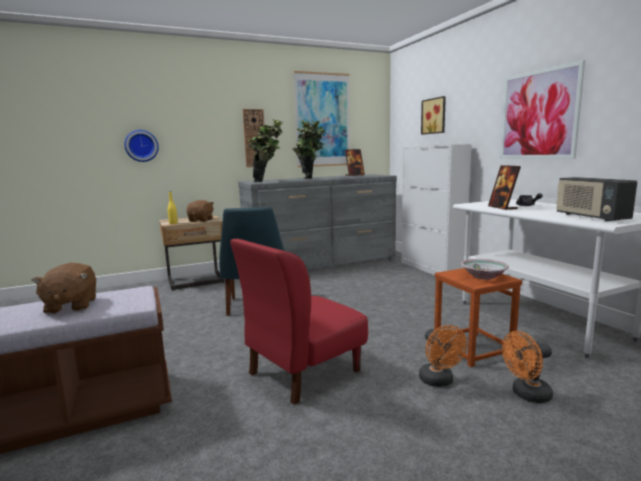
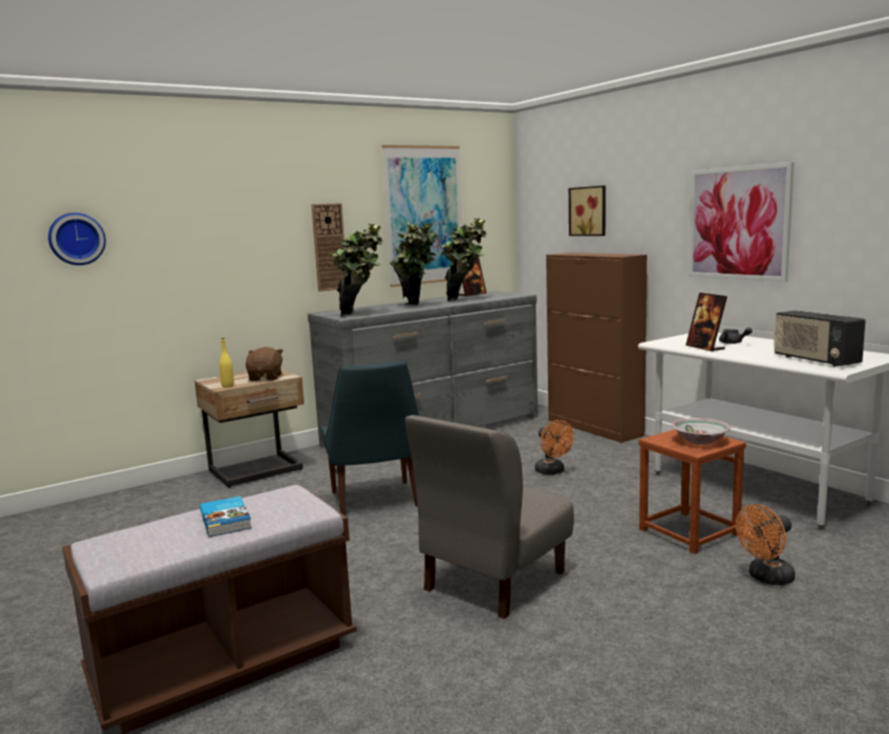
camera: 10 degrees left, 0 degrees up
(70, 306) = (227, 520): brown plush toy -> book
(141, 146) = (166, 268): wall clock -> wall clock (76, 239)
(303, 372) = (493, 580): red chair -> grey chair
(346, 177) = (465, 300): none -> potted plant
(431, 269) = (594, 428): white cabinet -> brown cabinet
(439, 381) = (664, 574): orange fan -> orange fan (552, 472)

